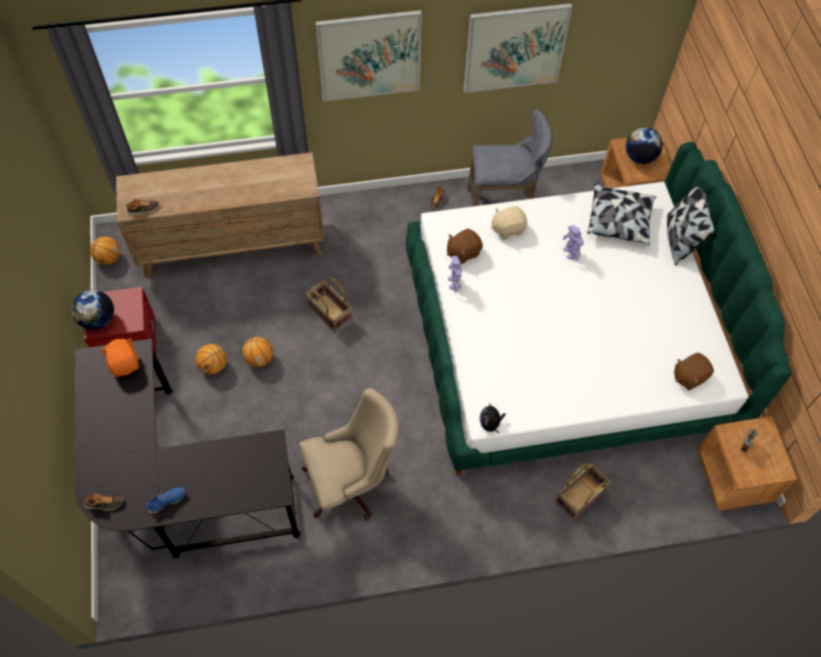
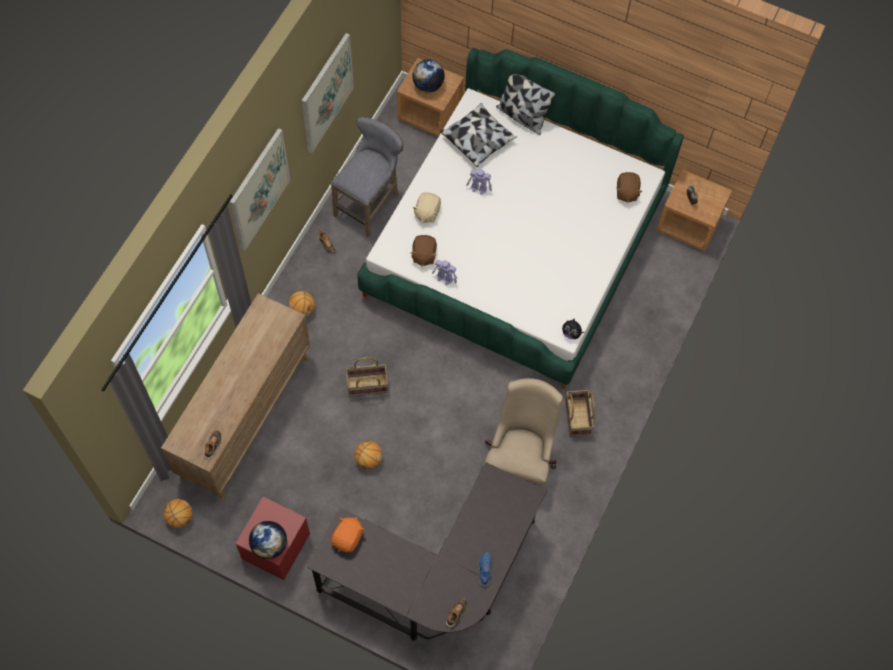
camera: 55 degrees left, 5 degrees up
(125, 363) = (348, 538): orange plush toy -> orange plush toy turned 105 degrees clockwise
(213, 366) = (349, 496): basketball -> basketball (302, 309)
(580, 497) = (635, 324): basket -> basket (578, 418)

